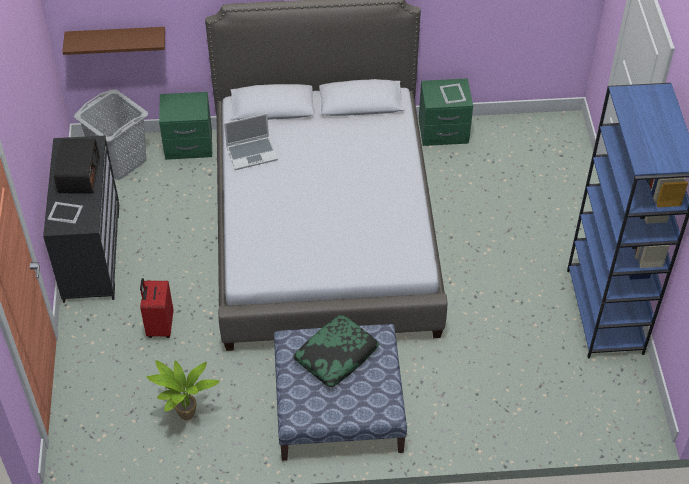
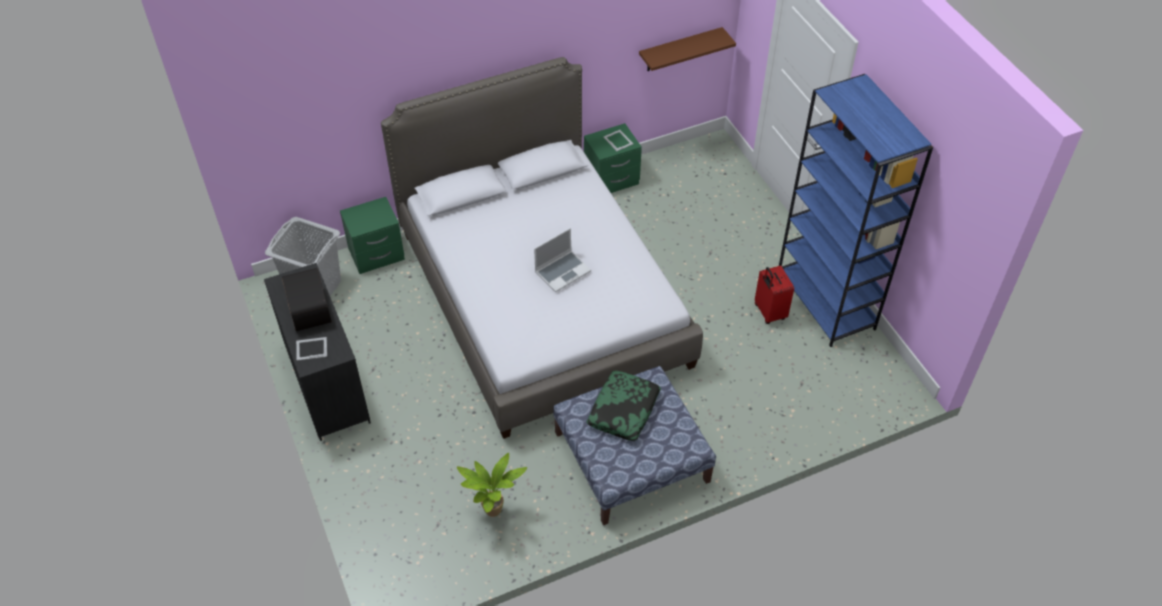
camera: 20 degrees left, 0 degrees up
(116, 40) = (292, 166): brown shelf -> brown shelf (680, 50)
(159, 326) = (427, 435): red suitcase -> red suitcase (769, 312)
(252, 153) = (462, 243): laptop -> laptop (563, 271)

